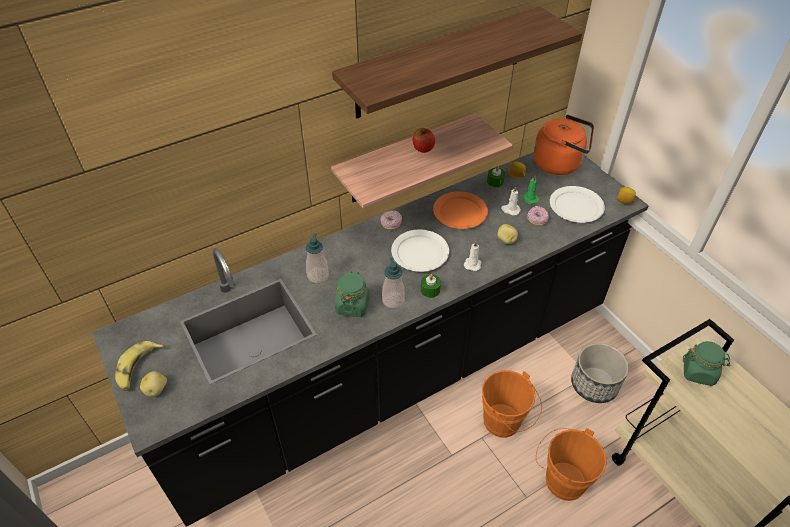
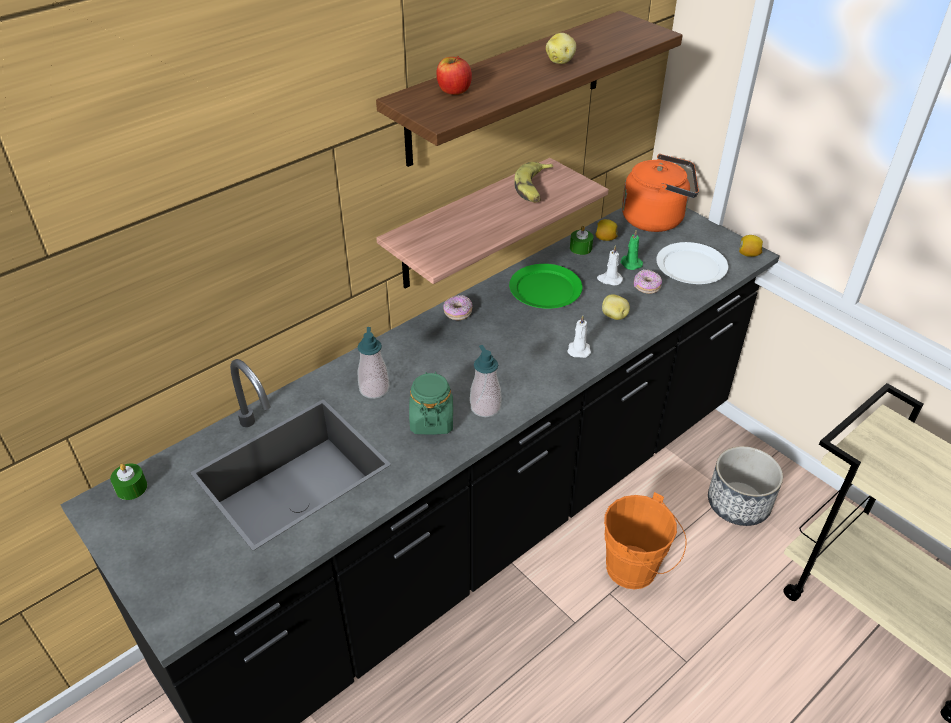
camera: 10 degrees left, 5 degrees down
(138, 368) = (141, 544): banana -> banana (533, 188)
(156, 389) = (175, 569): potato -> potato (560, 61)
(419, 253) = (505, 344): white plate -> none
(423, 148) = (494, 204): apple -> apple (454, 91)
(430, 290) = (531, 388): green candle -> green candle (131, 488)
(459, 212) = (544, 289): orange plate -> green plate
(560, 479) = (725, 630): orange bucket -> none
(699, 372) = (889, 450): green jar -> none

